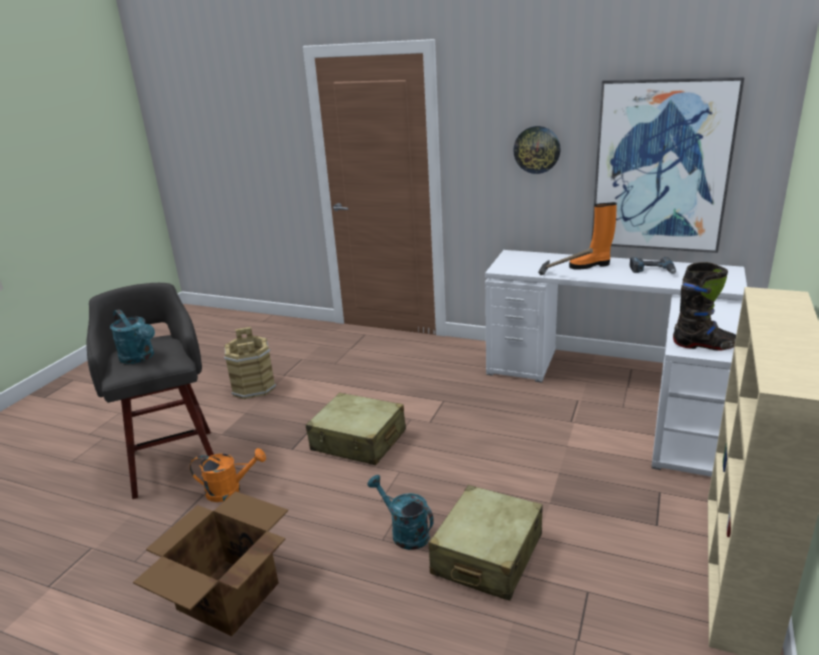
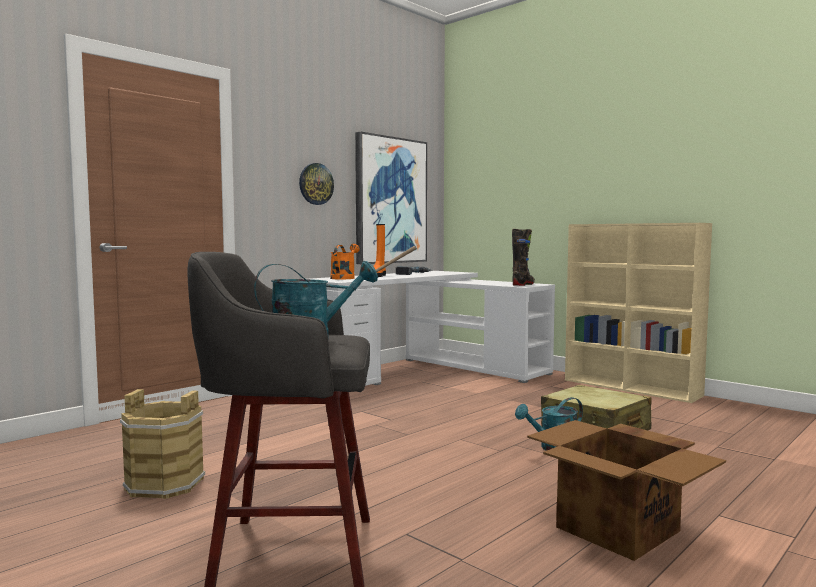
camera: 70 degrees left, 20 degrees down
(230, 490) = (414, 516): orange watering can -> orange watering can (344, 278)
(358, 441) = (387, 446): beige suitcase -> none

